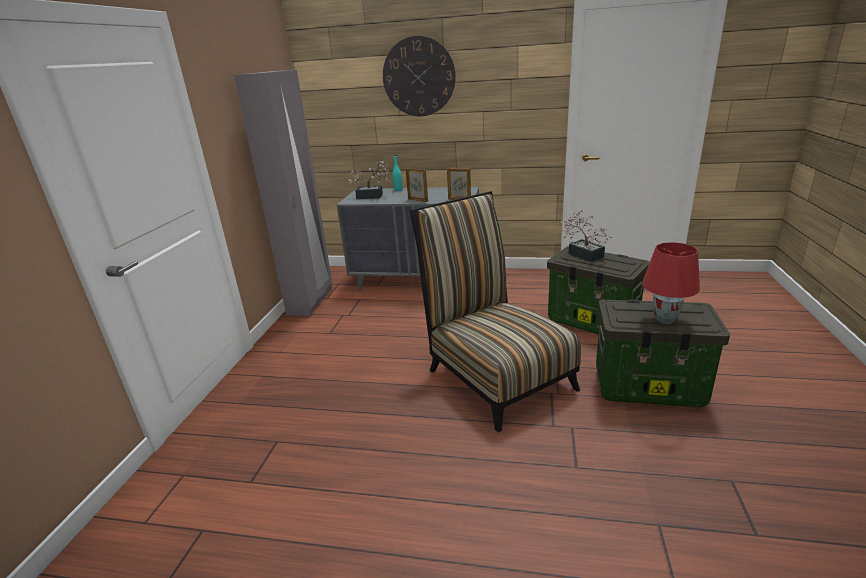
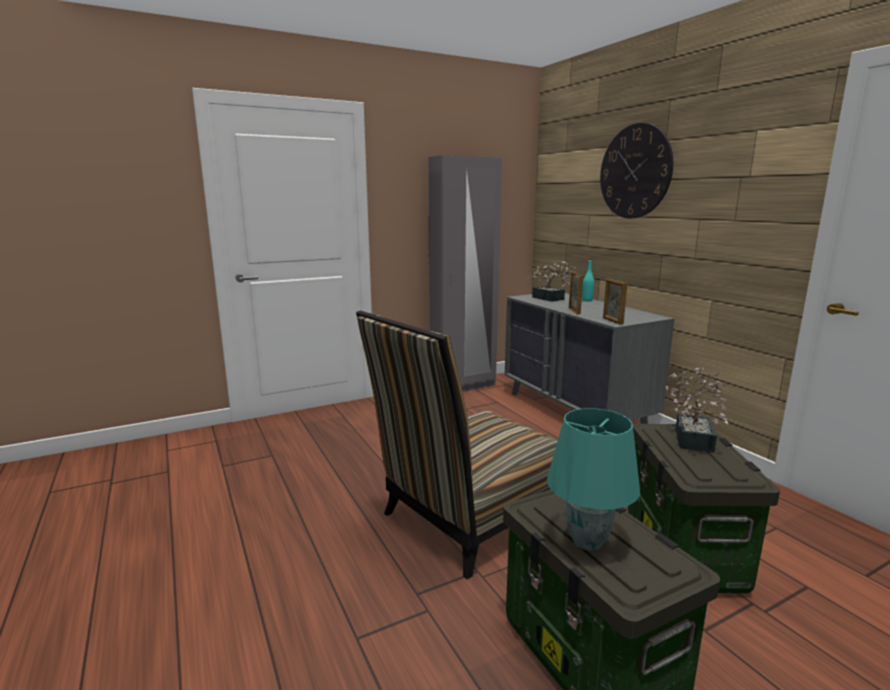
camera: 50 degrees right, 10 degrees down
(495, 374) = (468, 519): chair -> chair turned 150 degrees counterclockwise
(665, 319) = (588, 542): red table lamp -> turquoise table lamp

